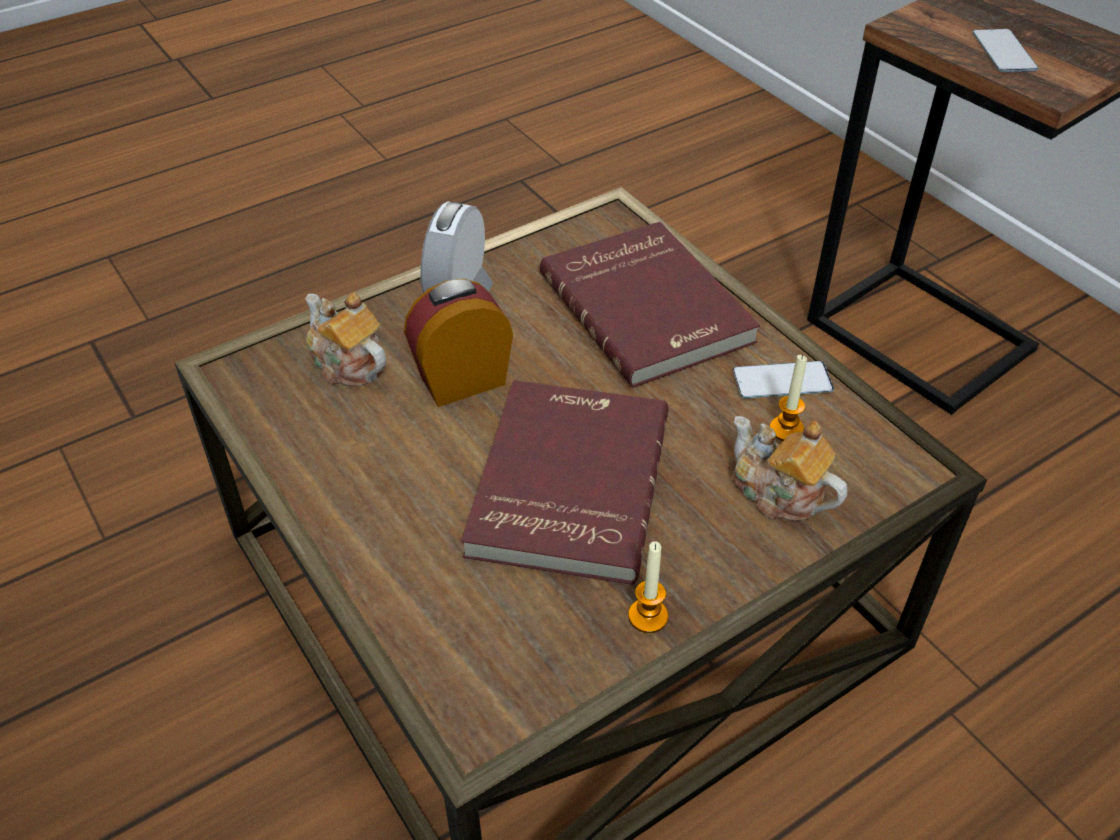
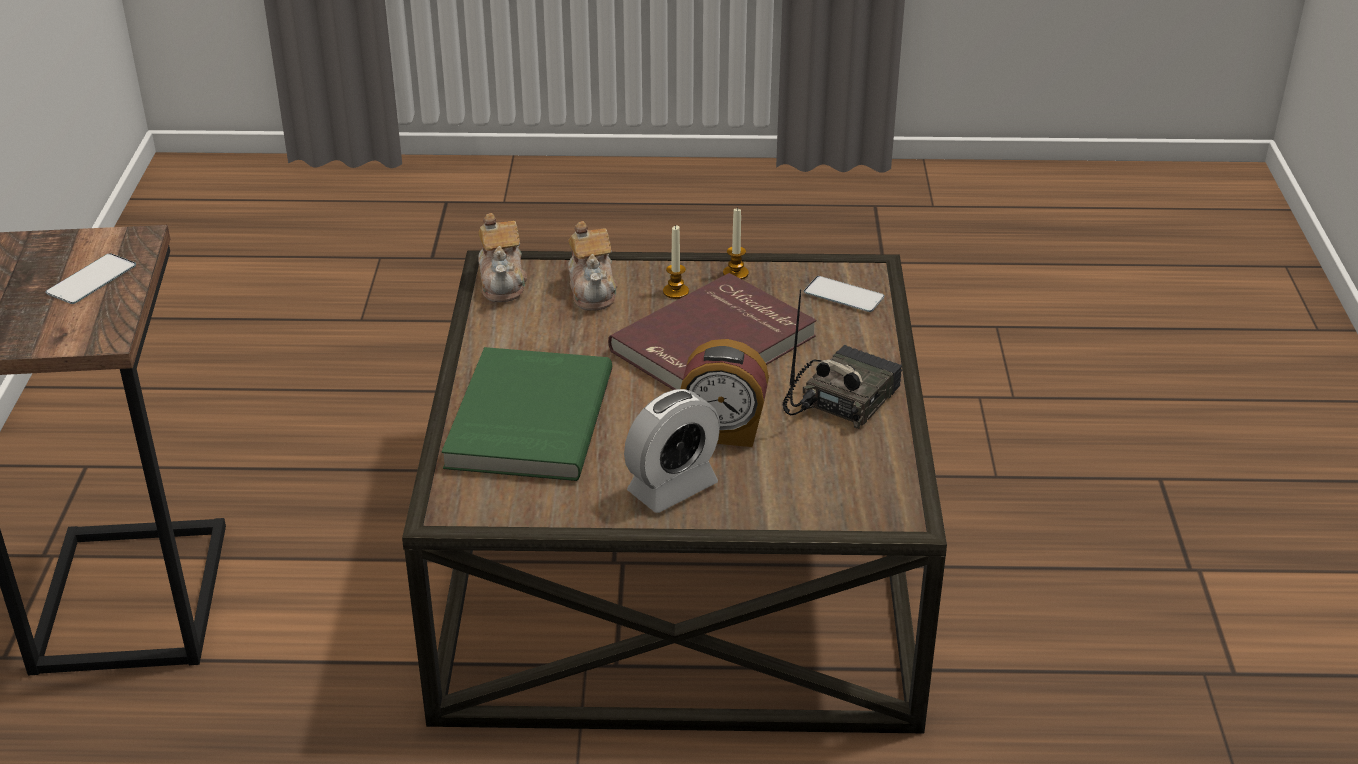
camera: 145 degrees left, 10 degrees down
(347, 364) = (802, 481): teapot -> teapot (503, 283)
(370, 475) = (841, 398): none -> radio
(649, 307) = (526, 419): red book -> green book
(782, 380) = (504, 337): phone -> phone (843, 295)
(786, 429) = (541, 315): candle -> candle (675, 291)

